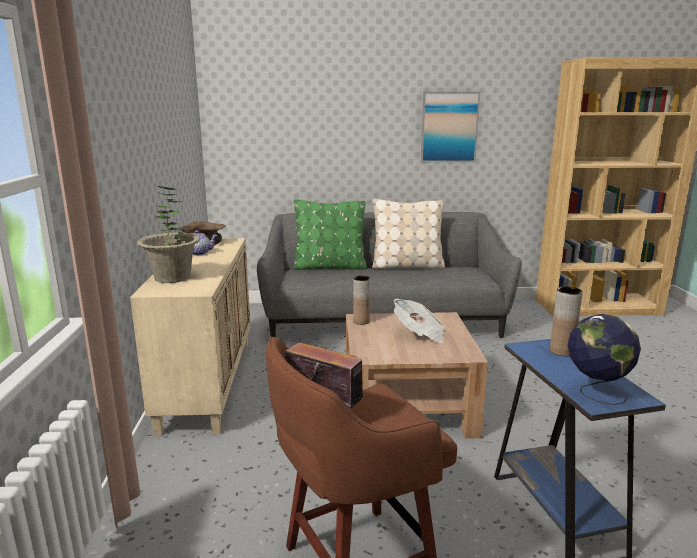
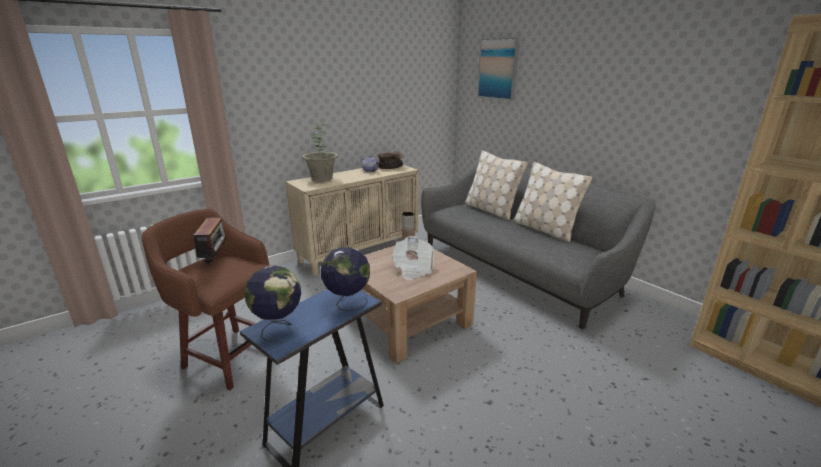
camera: 55 degrees right, 5 degrees up
(329, 267) = (491, 210): green pillow -> beige pillow
(449, 127) = (638, 102): picture -> picture (498, 69)
(561, 351) = (347, 303): brown vase -> globe

